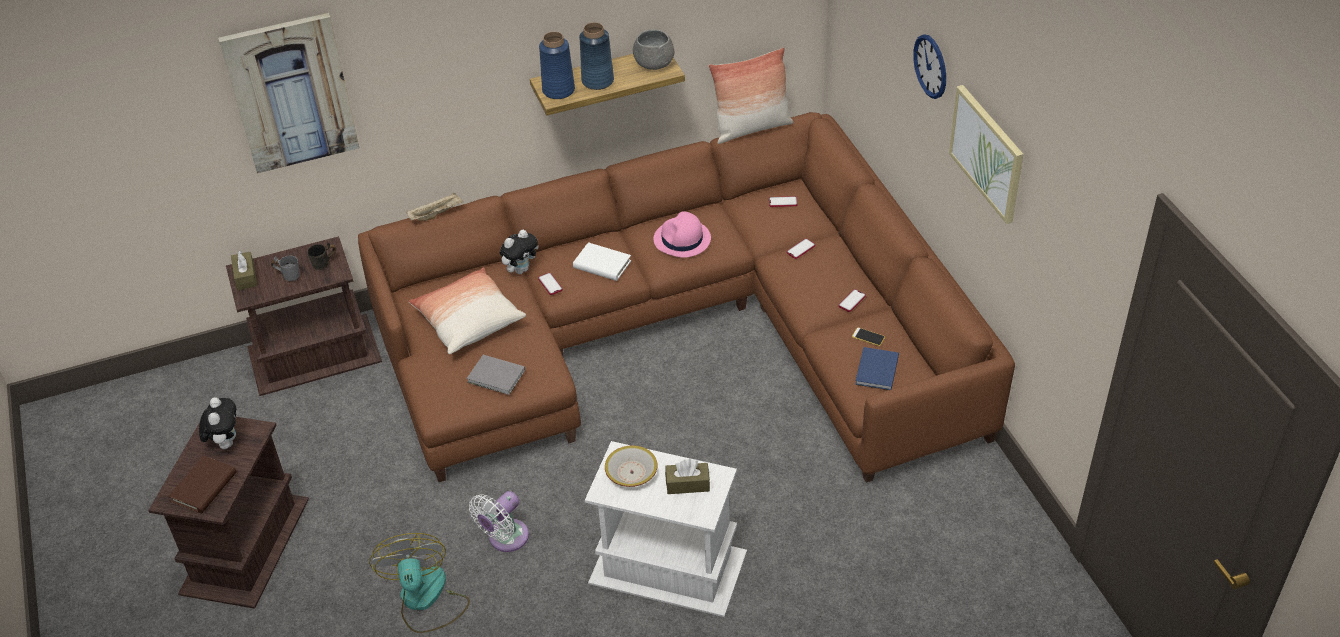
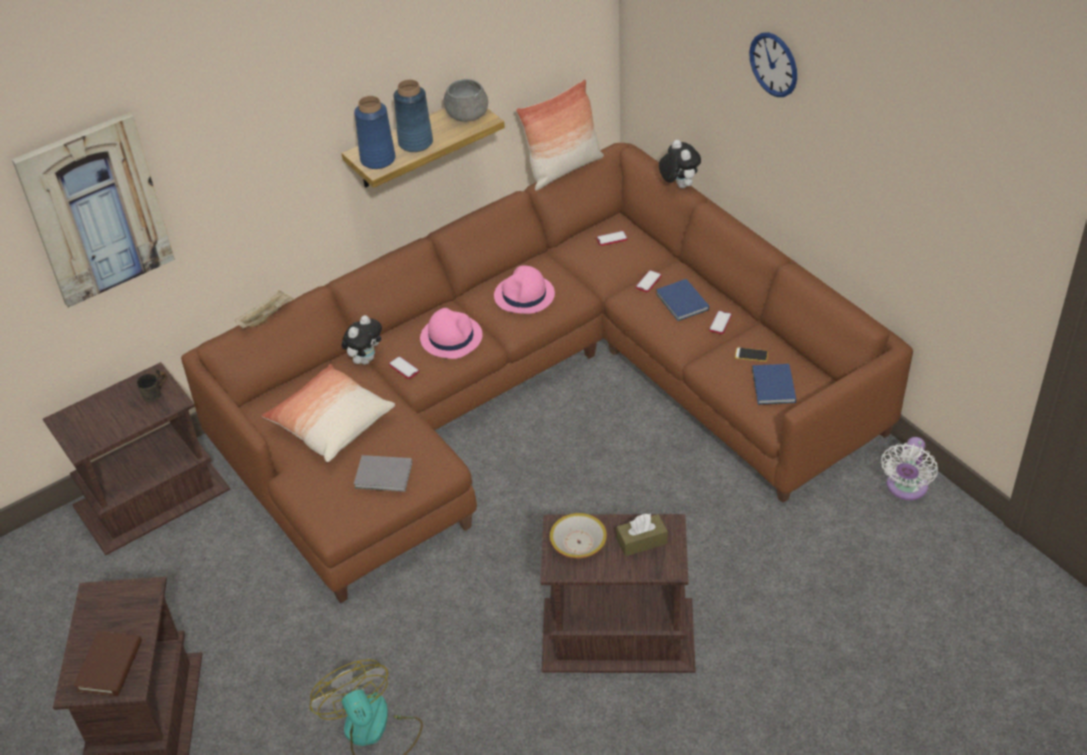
camera: 15 degrees left, 0 degrees up
(225, 442) = (116, 611): plush toy -> plush toy (678, 185)
(245, 276) = (70, 425): brown tissue box -> none
(289, 275) = (120, 414): grey mug -> none
(505, 539) = (435, 646): white fan -> white fan (905, 488)
(602, 264) = (451, 337): white book -> pink hat
(669, 567) = (619, 635): white side table -> brown side table
(823, 275) = (682, 303): none -> blue book
(987, 153) = (861, 139): picture -> none

